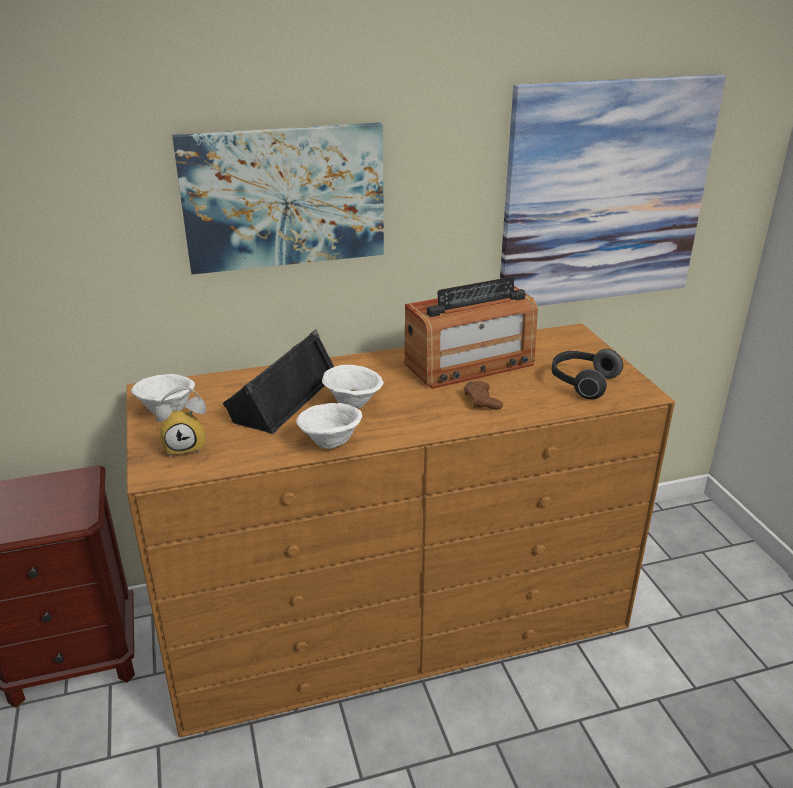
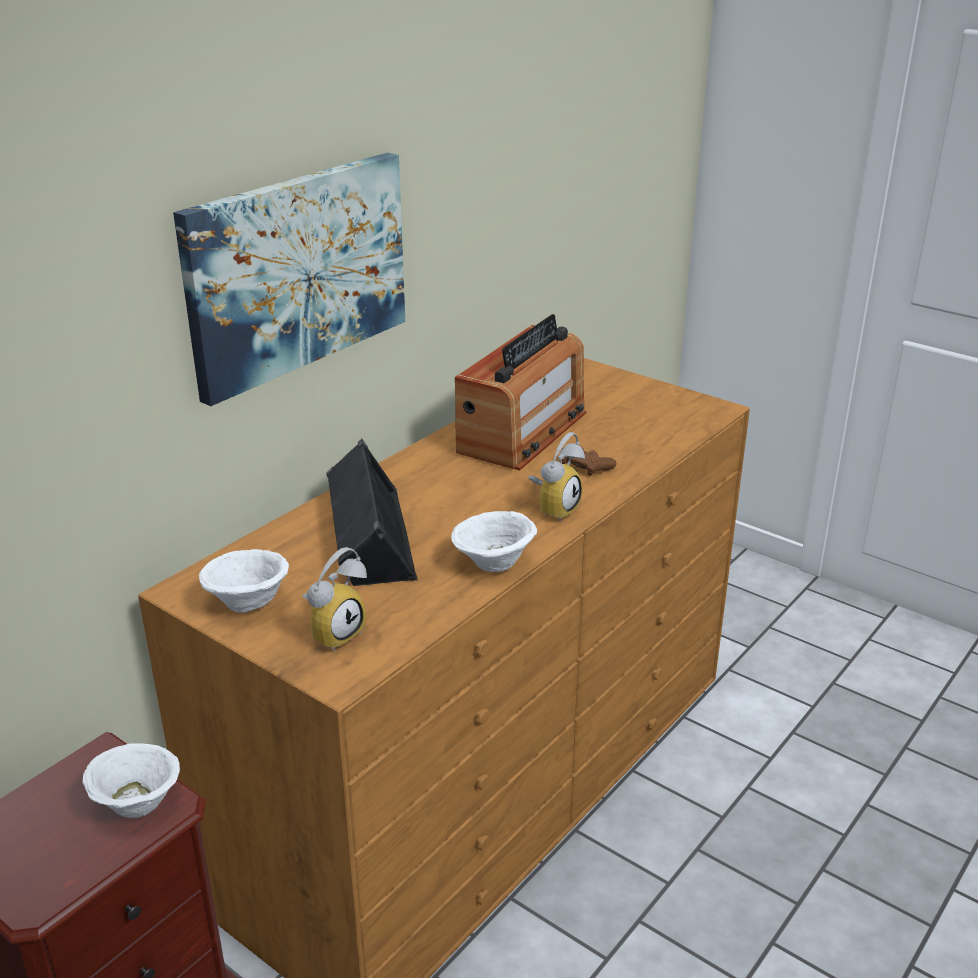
camera: 35 degrees left, 0 degrees up
(352, 403) = (457, 515): white bowl -> white bowl (136, 804)
(420, 422) = (554, 508): none -> alarm clock
(582, 383) = (652, 416): headphones -> none
(604, 194) = (580, 199): picture -> none

